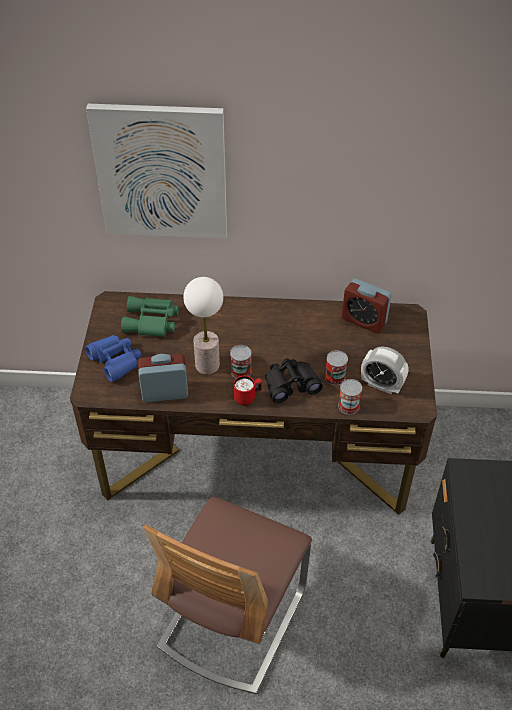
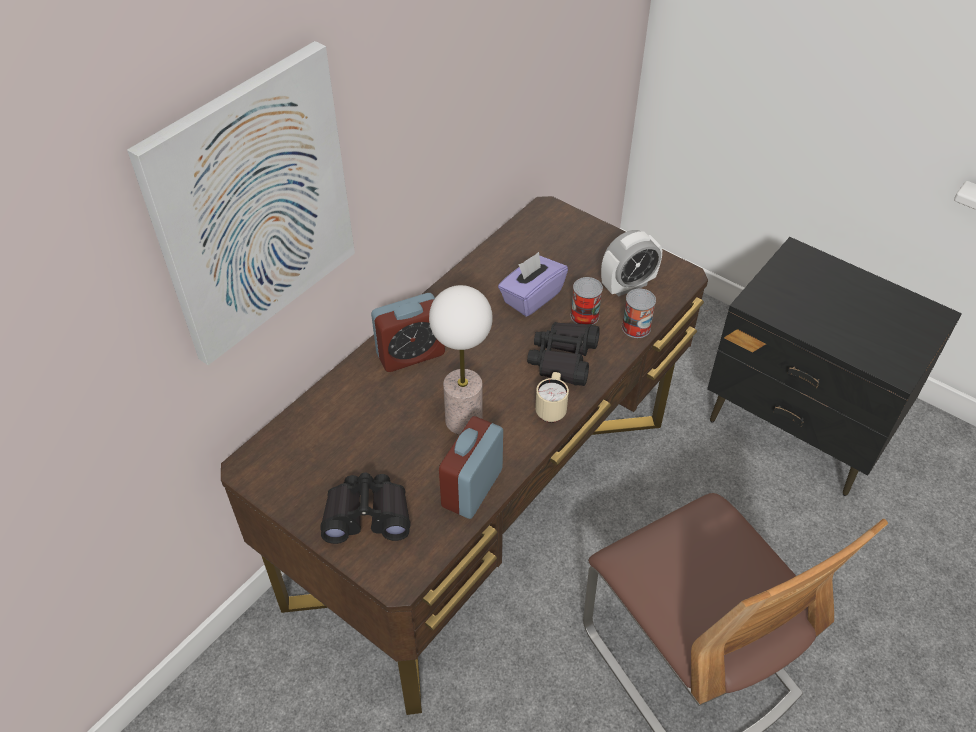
camera: 55 degrees left, 0 degrees up
(116, 361) = (367, 515): blue binoculars -> black binoculars
(151, 322) = (335, 439): green binoculars -> none
(241, 371) = (503, 393): can -> none
(247, 398) = (551, 409): red mug -> beige mug
(326, 346) = (531, 297): none -> purple tissue box
(364, 320) = (522, 248): alarm clock -> alarm clock (410, 354)

